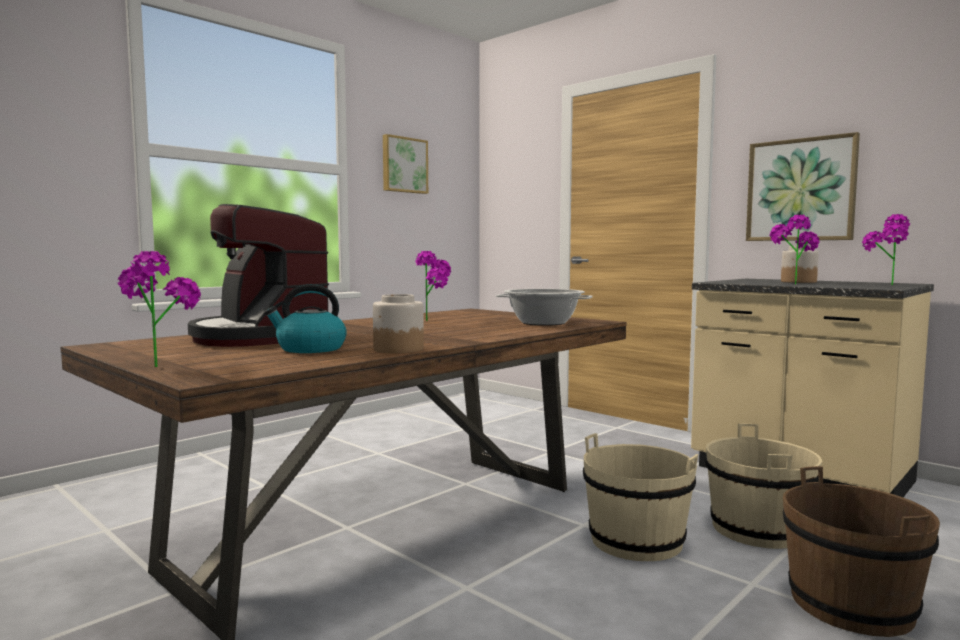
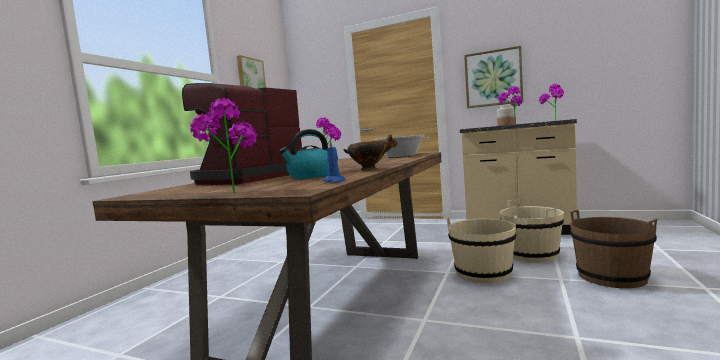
camera: 20 degrees left, 0 degrees up
(260, 337) = (248, 178): coffee machine -> coffee machine turned 90 degrees clockwise
(283, 367) = (334, 181): none -> blue candle
(398, 349) = (370, 169): jar -> bowl

